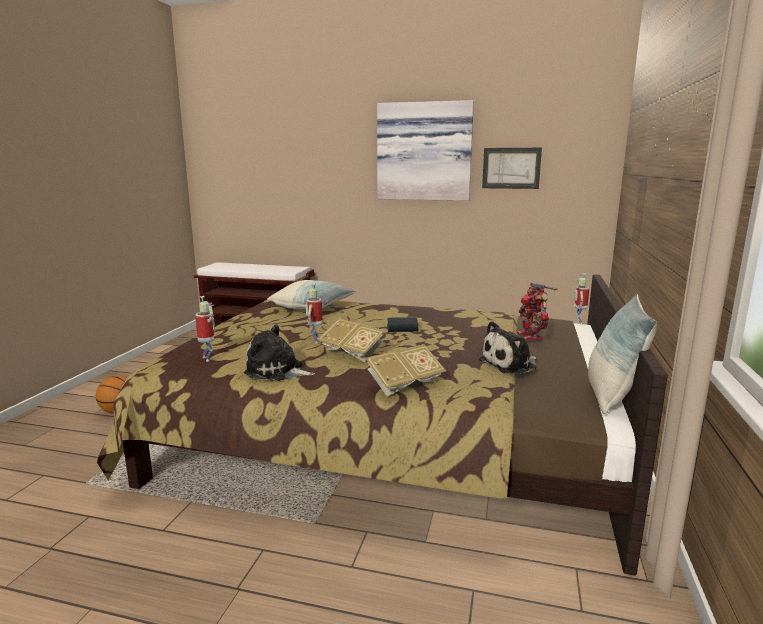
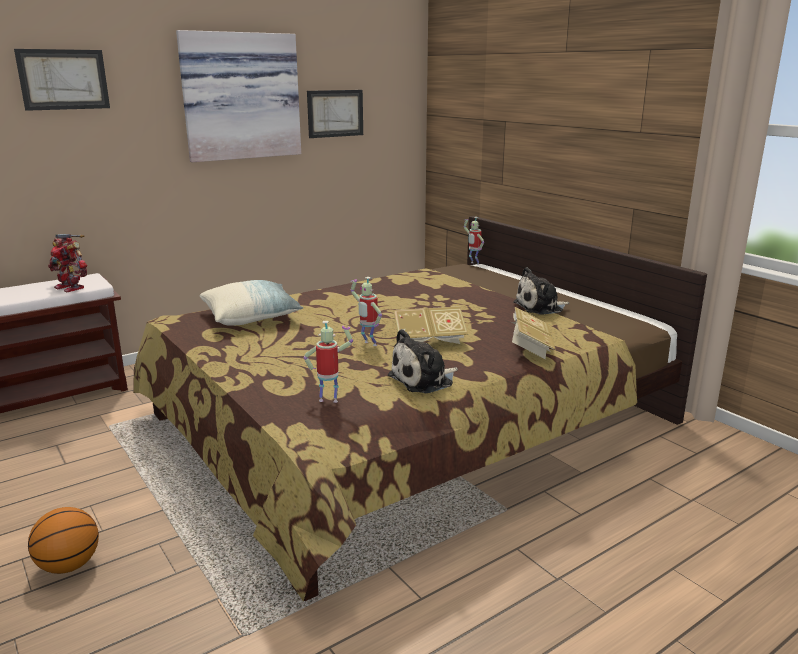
camera: 50 degrees left, 5 degrees up
(306, 139) = (63, 79): none -> picture
(402, 328) = (398, 307): book -> none
(510, 364) = (541, 307): plush toy -> plush toy turned 60 degrees clockwise
(532, 336) = (492, 282): toy robot -> toy robot (71, 287)
(611, 395) = (616, 307): pillow -> none

